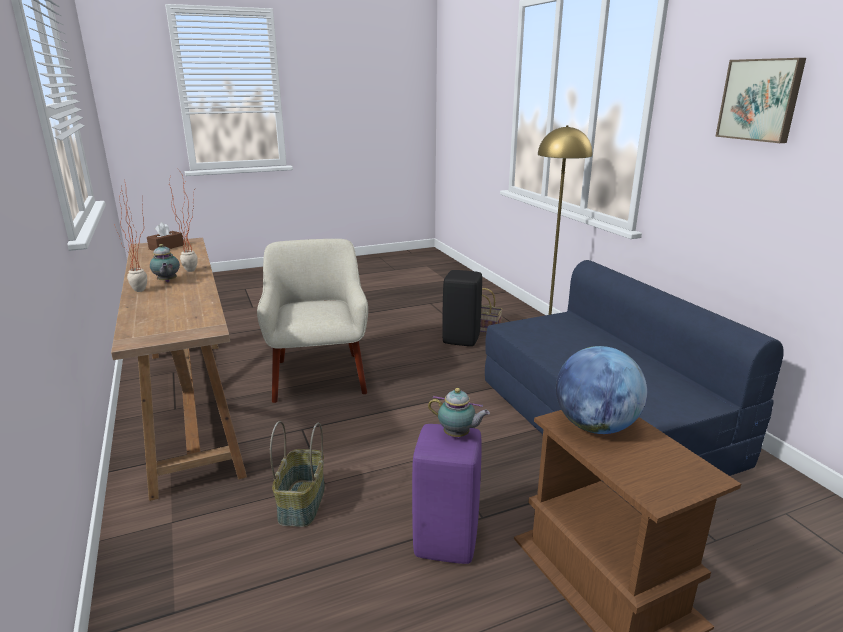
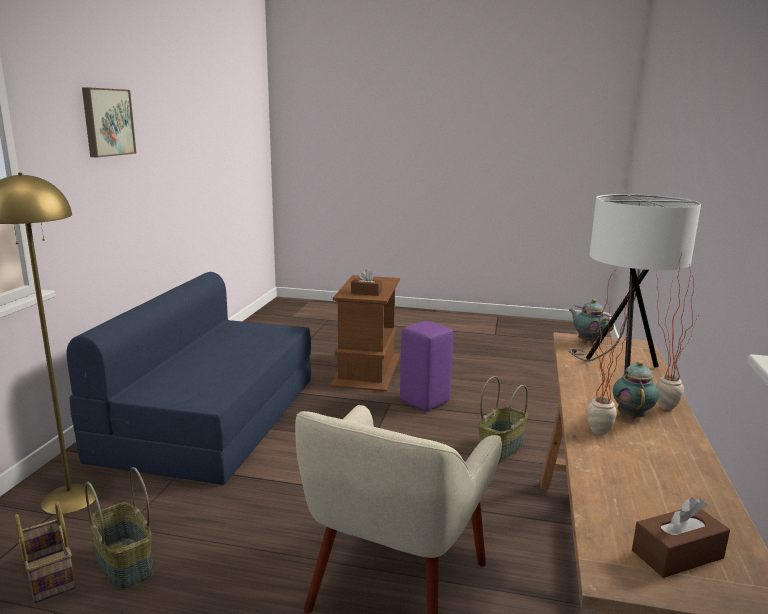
camera: 145 degrees left, 5 degrees down
(165, 309) = (619, 369): none -> white table lamp
(458, 435) = (420, 325): teapot -> teapot (587, 341)
(462, 340) = (123, 564): black stool -> basket
(595, 426) = (366, 292): globe -> brown tissue box

